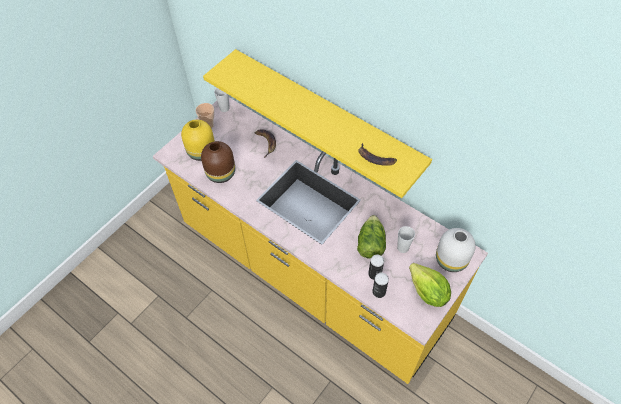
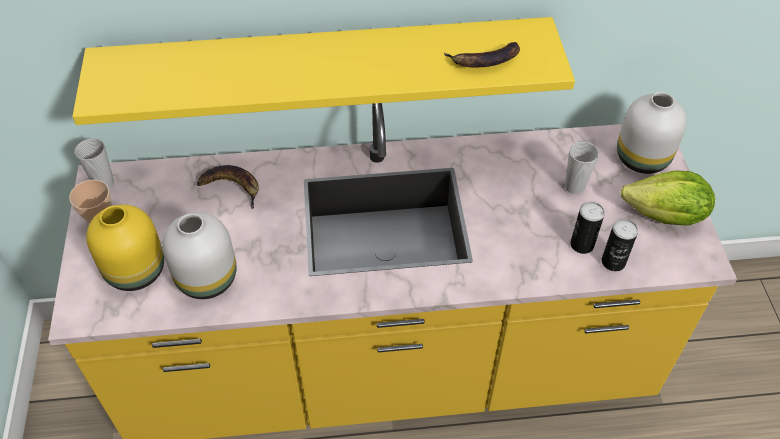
camera: 45 degrees left, 5 degrees down
(220, 173) = (205, 278): brown vase -> white vase
(370, 244) = (531, 212): lettuce -> none

